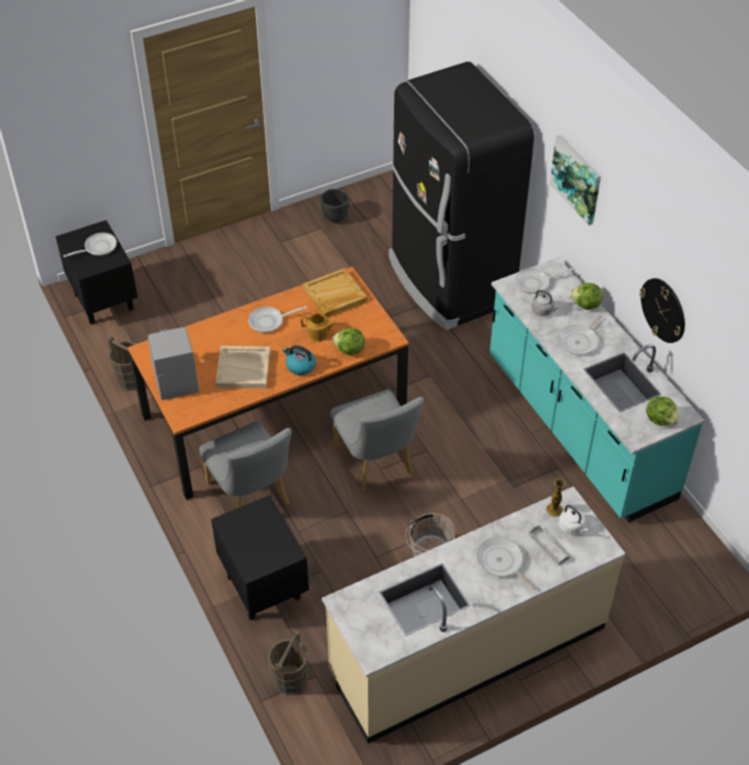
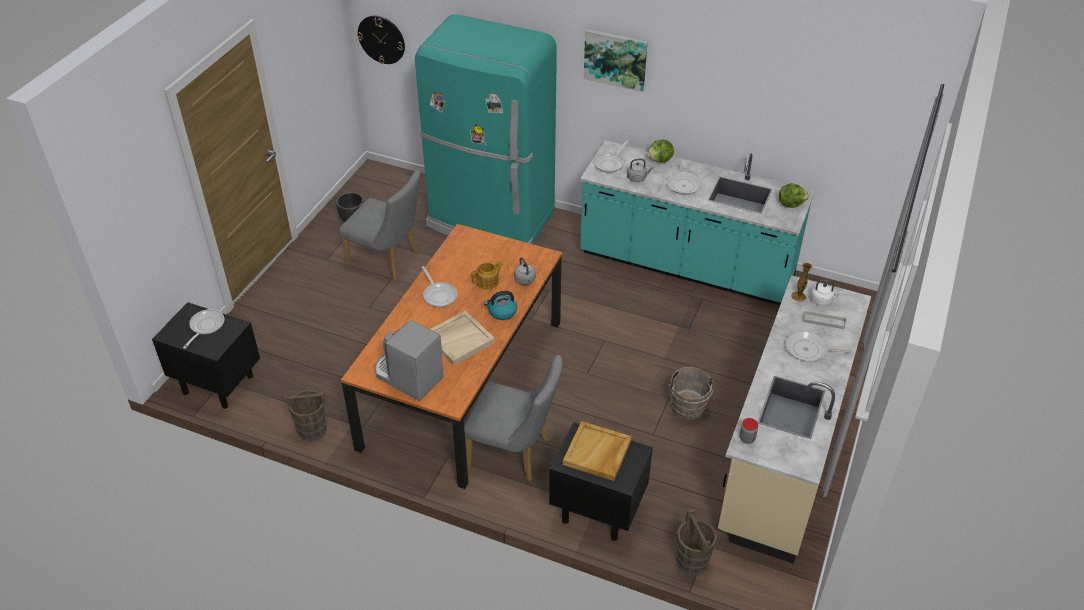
camera: 40 degrees left, 5 degrees down
(269, 321) = (439, 295): frying pan -> frying pan turned 60 degrees counterclockwise
(334, 295) = (468, 250): beige tray -> beige tray (597, 453)
(349, 350) = (525, 281): lettuce -> grey kettle
(353, 598) = (747, 438): none -> jar
(376, 464) = (580, 371): grey chair -> grey chair (388, 260)
(449, 281) = (490, 220): black fridge -> turquoise fridge
(663, 310) = (746, 122): wall clock -> wall clock (381, 39)

